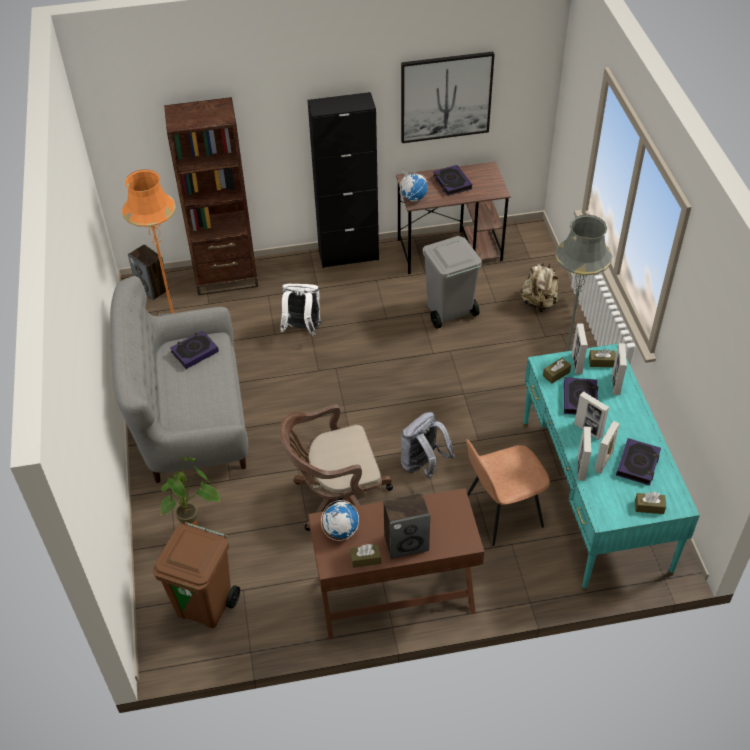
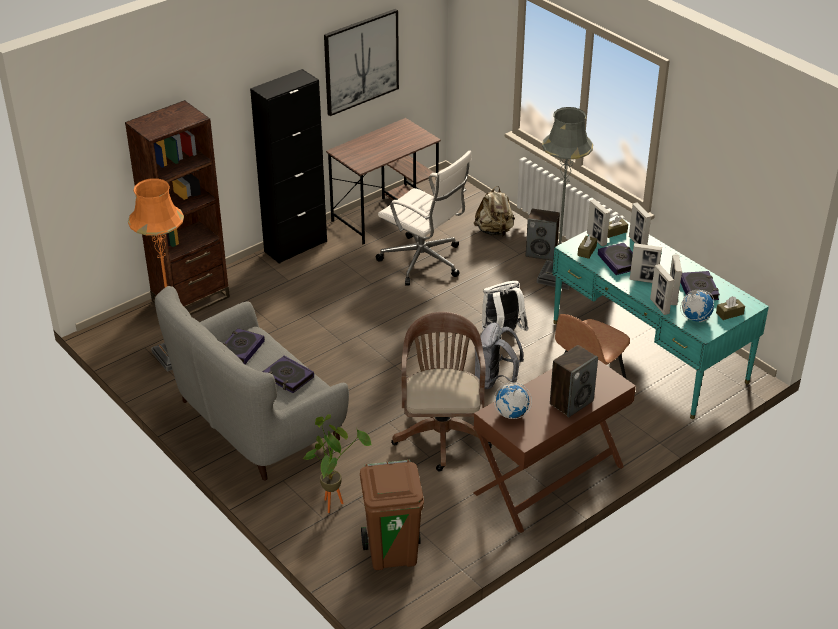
camera: 30 degrees left, 10 degrees down
(153, 288) = (123, 331): speaker -> speaker (541, 253)
(302, 329) = (301, 316): white backpack -> white backpack (501, 333)
(336, 499) = (442, 432): brown office chair -> brown office chair turned 135 degrees clockwise
(365, 559) = (549, 425): brown tissue box -> none
(413, 197) = (357, 163): globe -> globe (695, 318)
(449, 313) = (424, 262): grey trash can -> white office chair
(452, 183) = (382, 143): book -> book (288, 377)

